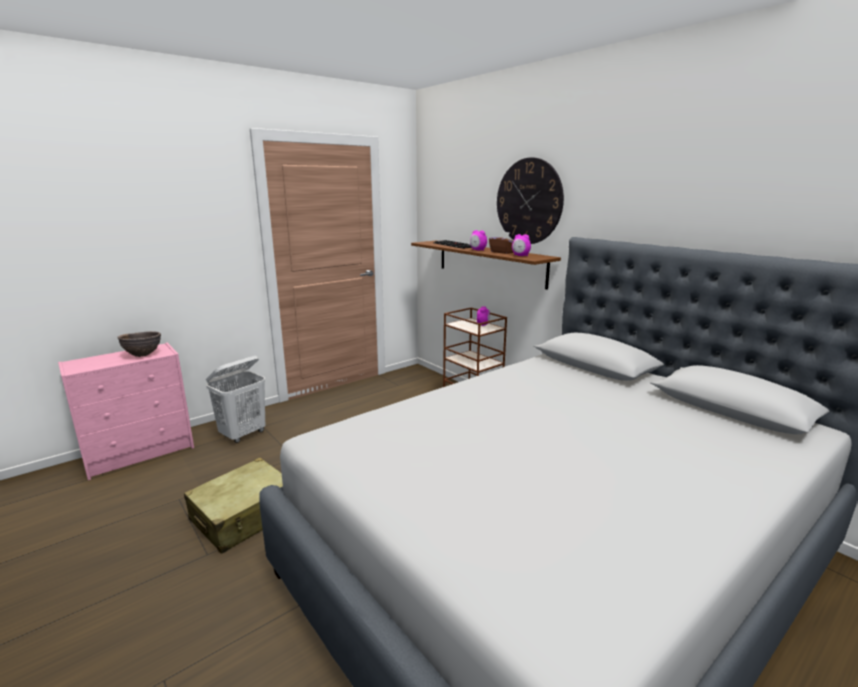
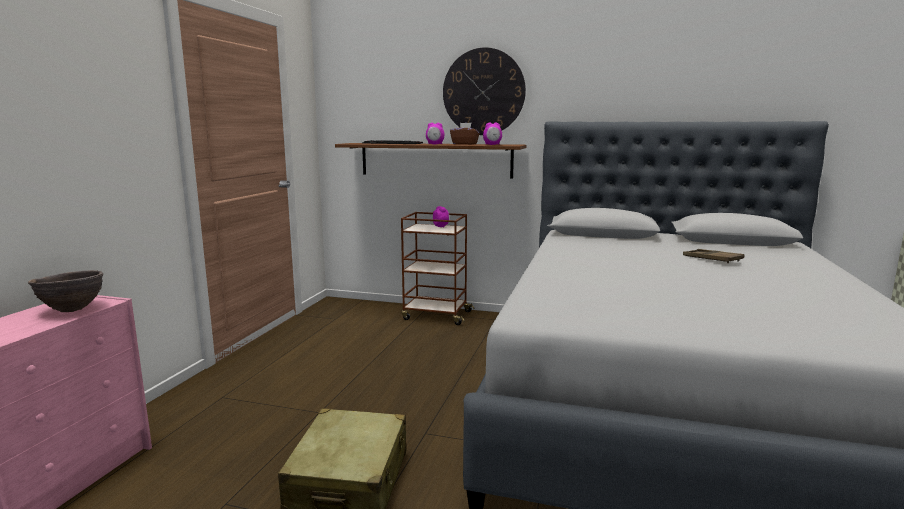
camera: 35 degrees left, 5 degrees down
(243, 434) = (208, 412): white laundry basket -> none
(633, 428) = (712, 259): none -> brown tray

